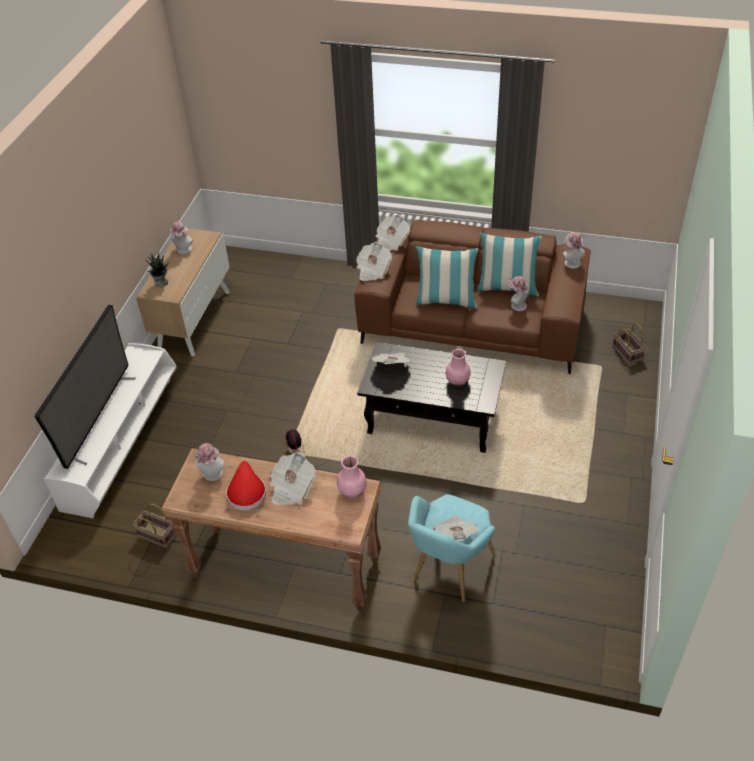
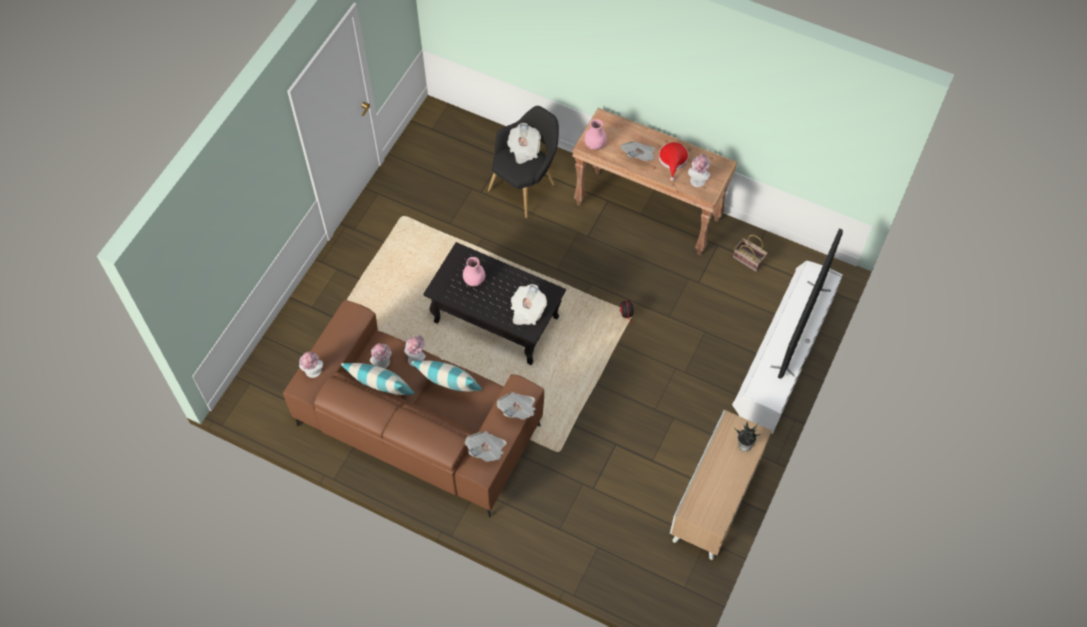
camera: 170 degrees left, 15 degrees up
(183, 250) = (720, 493): hat -> hat (417, 357)
(448, 570) = (526, 186): turquoise armchair -> black armchair
(628, 353) = (285, 352): basket -> none

